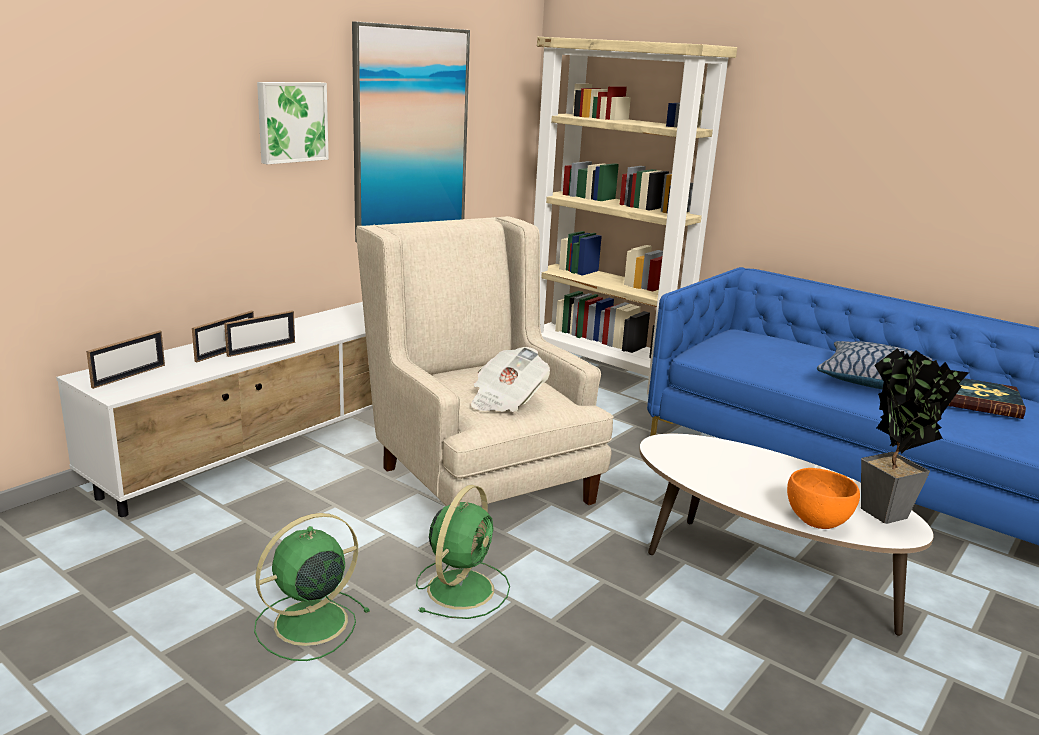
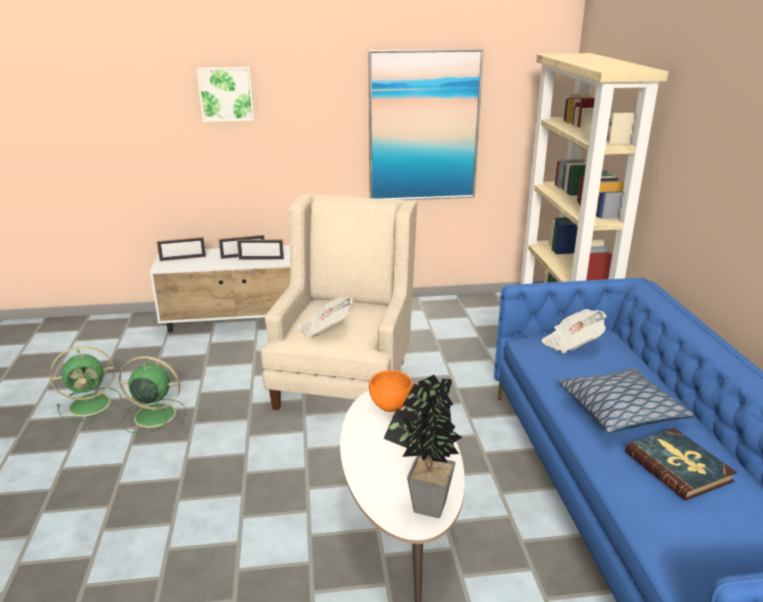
camera: 45 degrees right, 5 degrees up
(291, 122) = (317, 118): picture -> picture (226, 94)
(462, 587) = (236, 433): green fan -> green fan (92, 404)
(738, 344) = (571, 344): none -> newspaper
(818, 521) = (372, 486): orange bowl -> orange bowl (390, 406)

